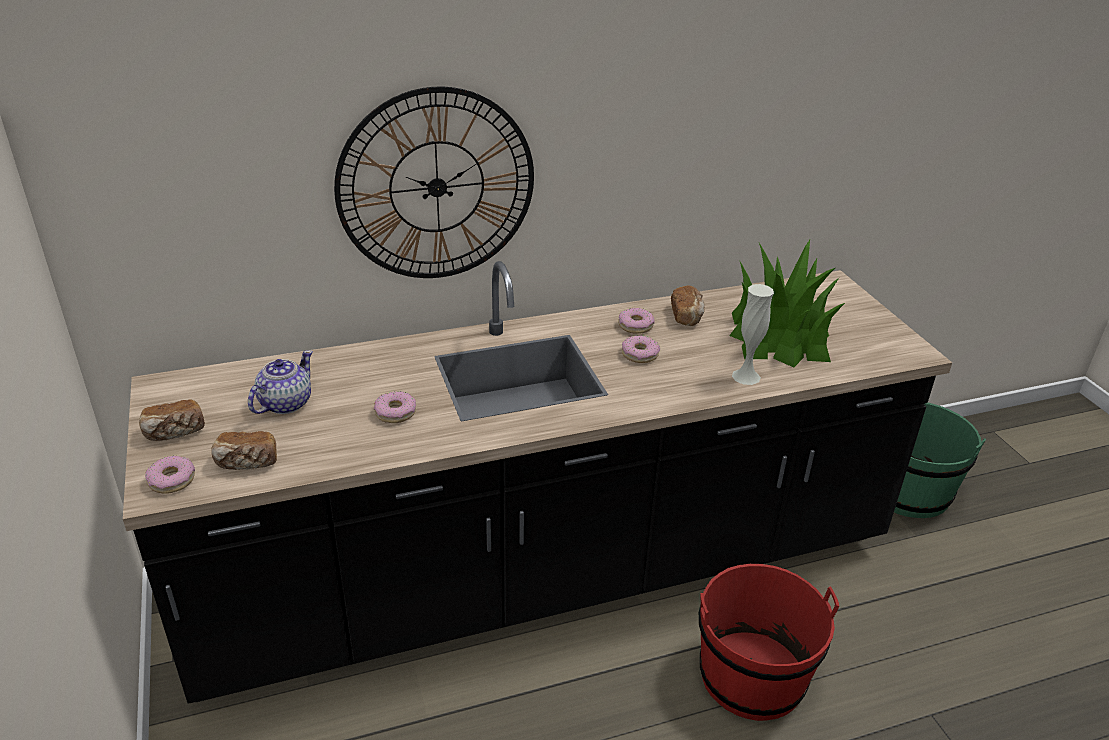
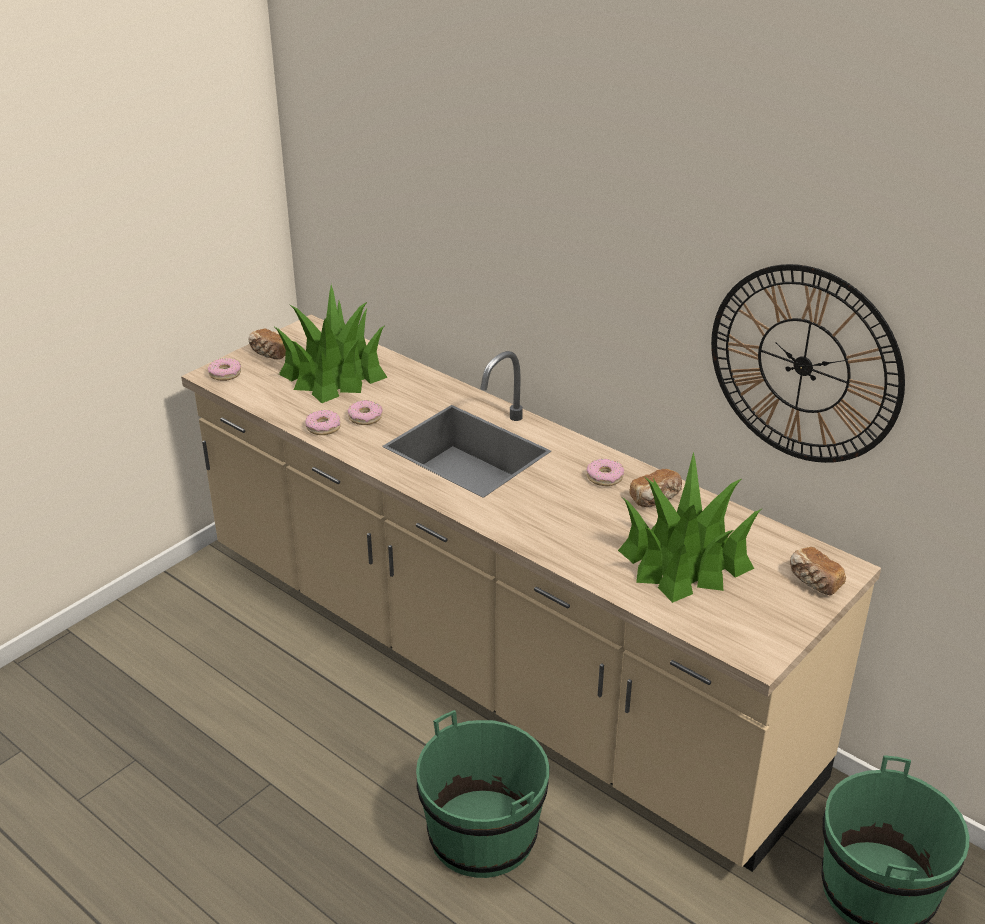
camera: 60 degrees right, 0 degrees up
(247, 463) = (262, 389): bread -> bread (814, 582)
(284, 404) = (334, 374): teapot -> potted plant
(437, 187) = (500, 269): wall clock -> wall clock (803, 365)
(548, 573) = (492, 661): black counter -> beige counter
(640, 354) = (560, 494): donut -> donut (323, 427)
(746, 376) = (588, 559): white vase -> none
(752, 676) = (483, 834): red bucket -> green bucket

